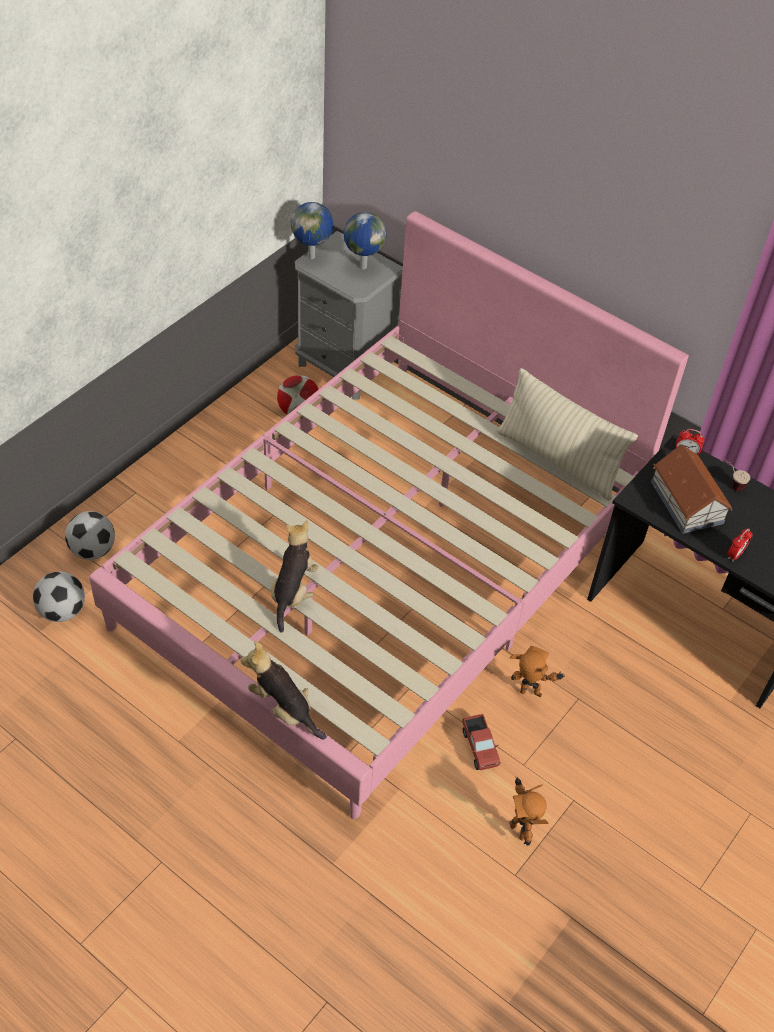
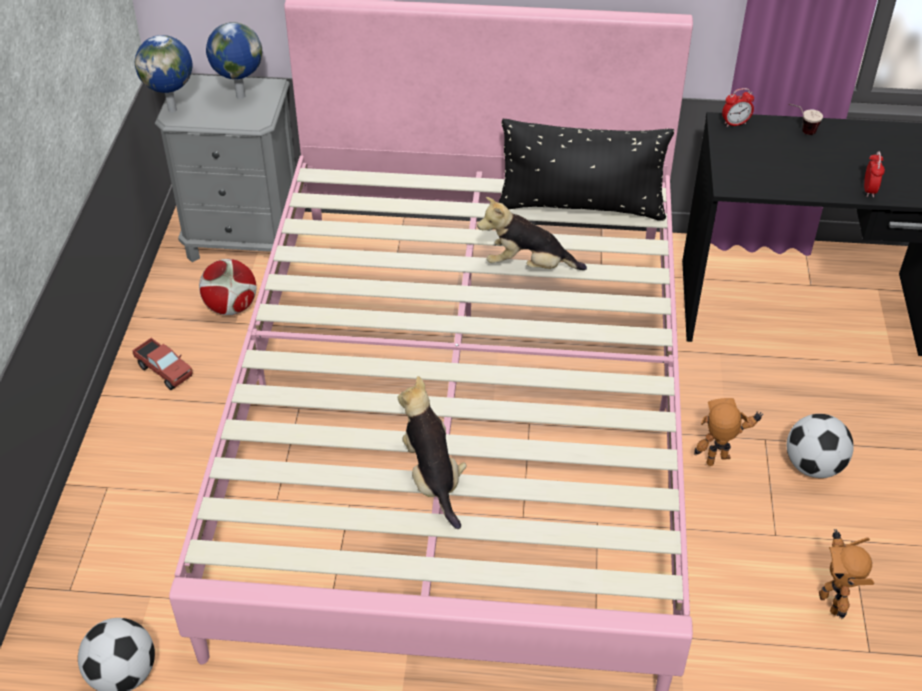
camera: 30 degrees left, 5 degrees down
(93, 550) = (105, 581): football -> football (813, 466)
(284, 708) = (539, 609): plush toy -> plush toy (528, 266)
(479, 747) = (719, 544): toy truck -> toy truck (164, 371)
(519, 829) = (831, 602): toy robot -> toy robot turned 45 degrees clockwise
(558, 460) = (581, 206): beige pillow -> black pillow
(686, 503) = (781, 165): toy house -> none

